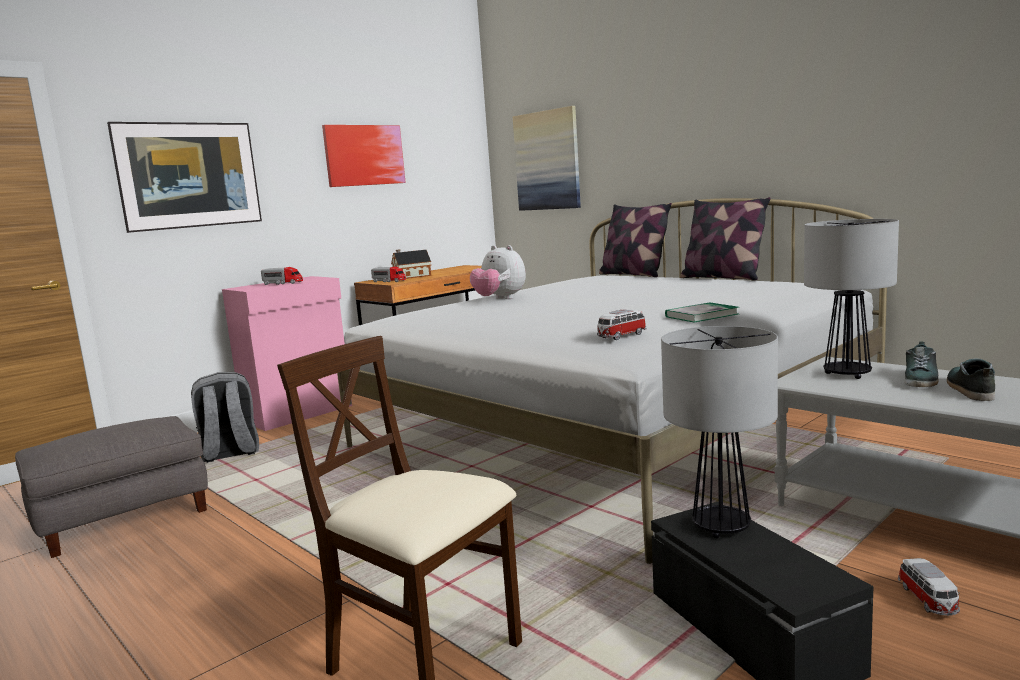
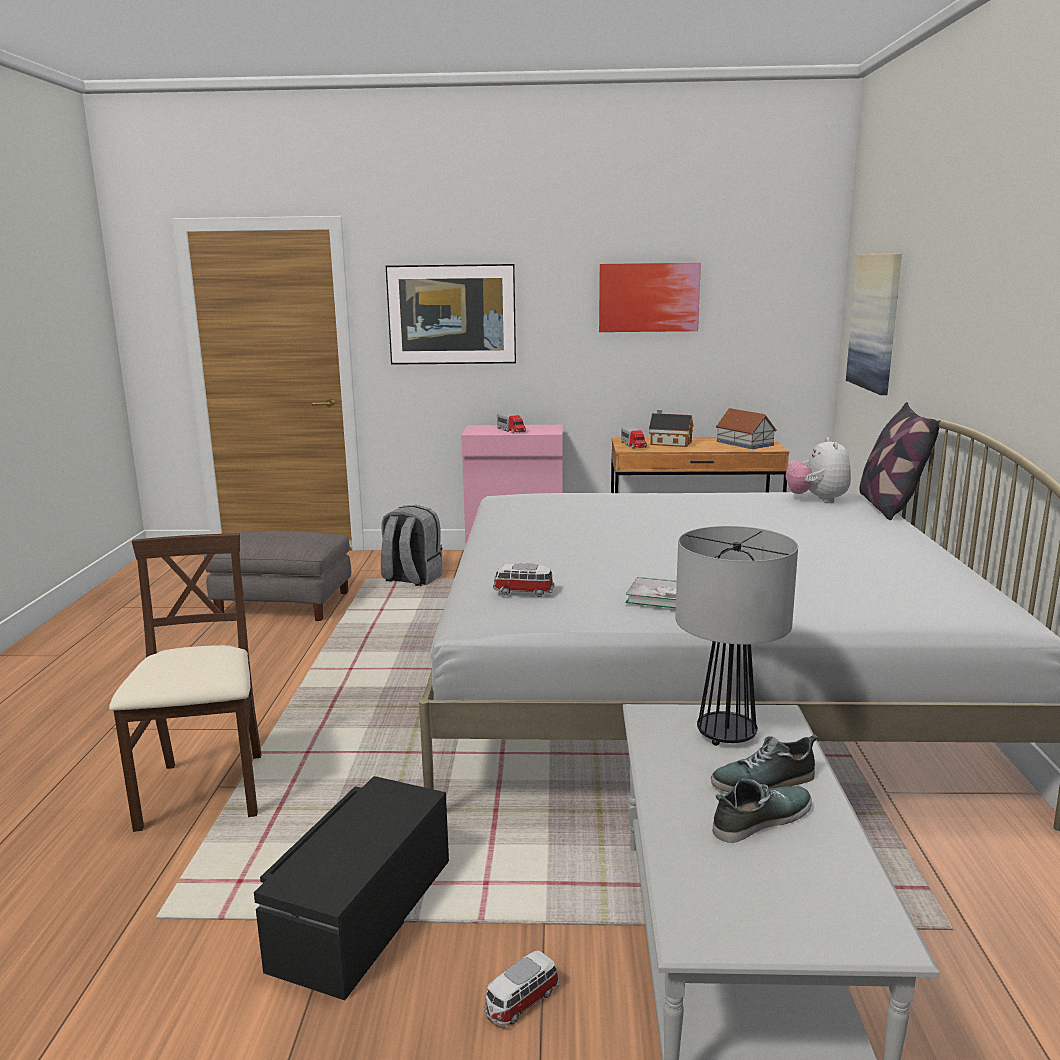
camera: 45 degrees right, 5 degrees up
(461, 268) = (744, 443): none -> toy house
(499, 299) = (636, 503): plush toy -> plush toy (817, 500)
(720, 527) = (389, 810): table lamp -> none
(722, 277) = (939, 549): pillow -> none

